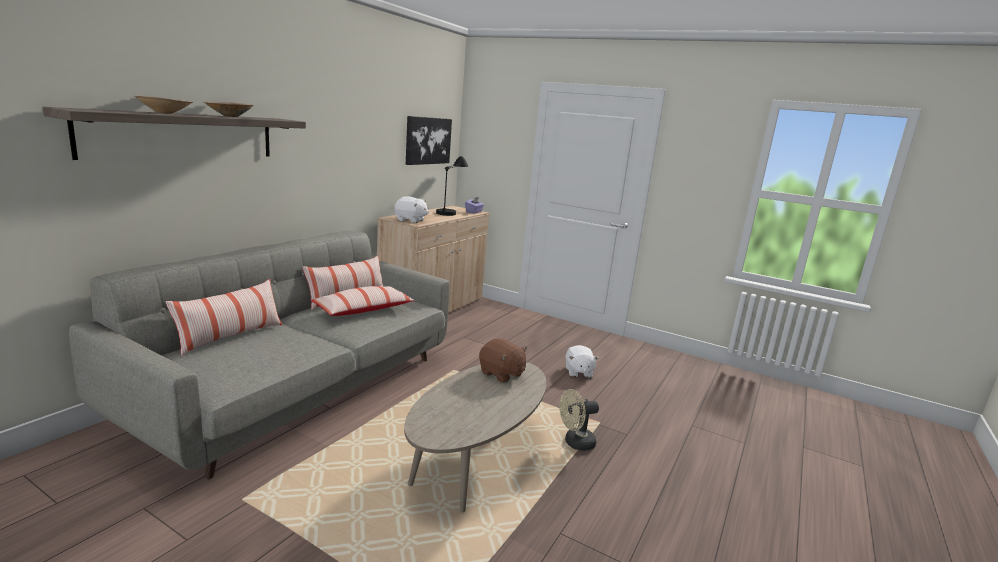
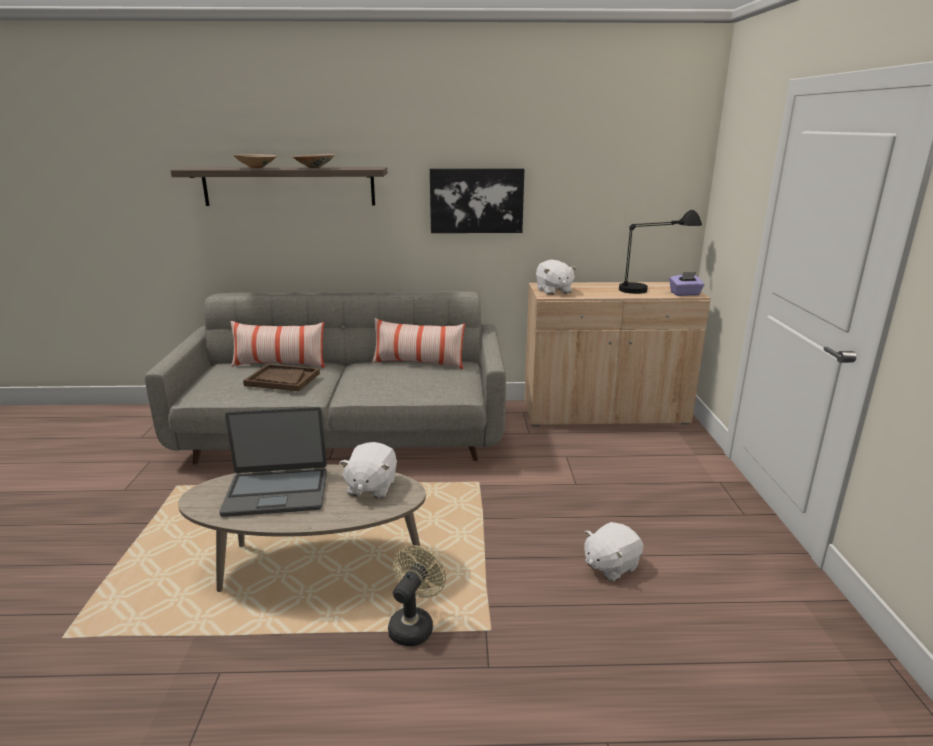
camera: 60 degrees right, 5 degrees up
(279, 343) = (282, 379): none -> brown tray
(363, 310) = (400, 377): pillow -> none
(427, 140) = (632, 187): picture -> picture (476, 200)
(466, 405) = (277, 492): none -> laptop
(501, 374) = (371, 487): brown plush toy -> white plush toy
(575, 443) = (414, 624): beige fan -> beige fan turned 75 degrees clockwise

